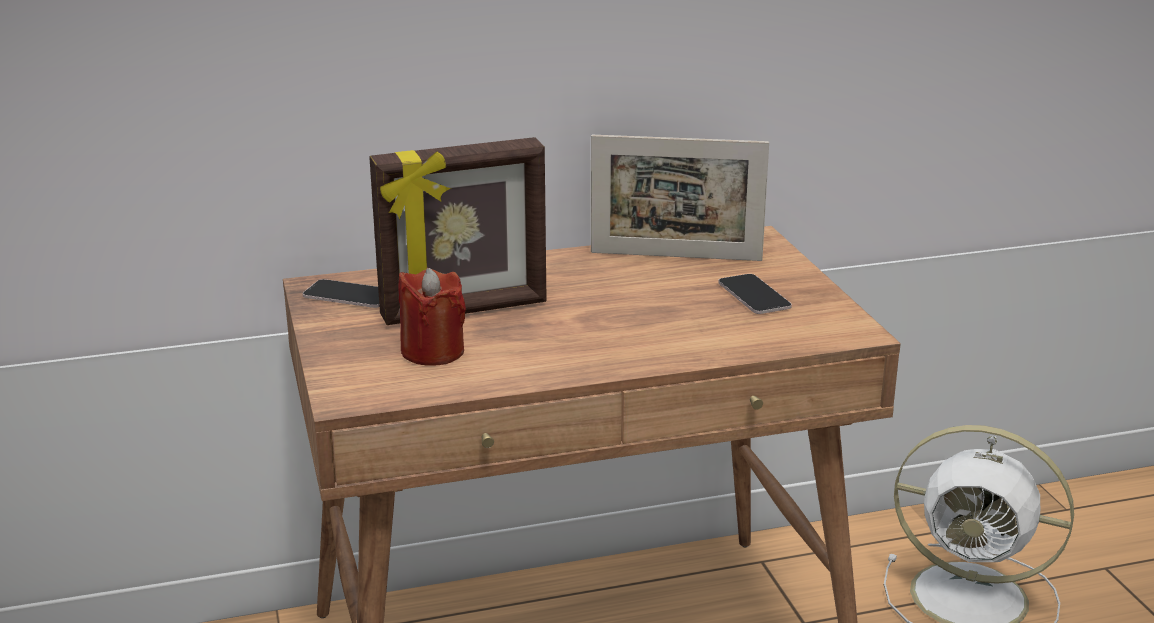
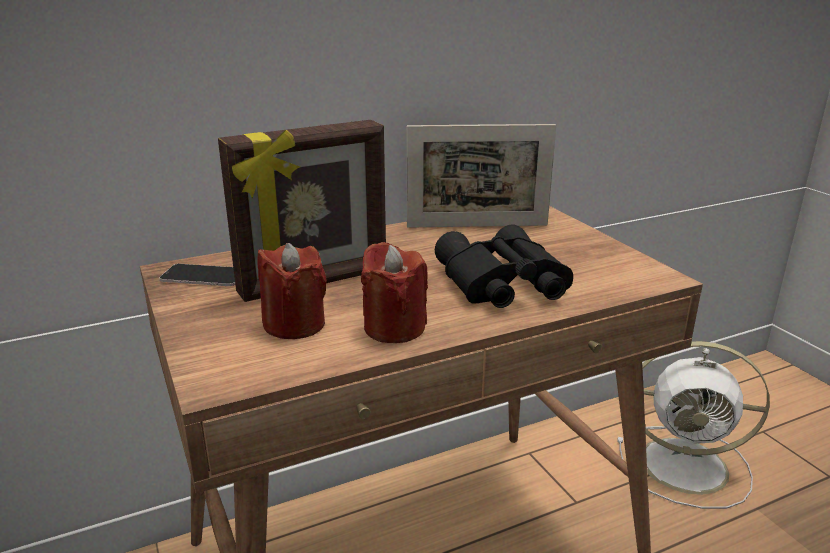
camera: 10 degrees left, 0 degrees up
(533, 363) = (394, 328): none -> red candle
(667, 326) = (500, 284): none -> black binoculars
(754, 295) = (558, 252): phone -> none

